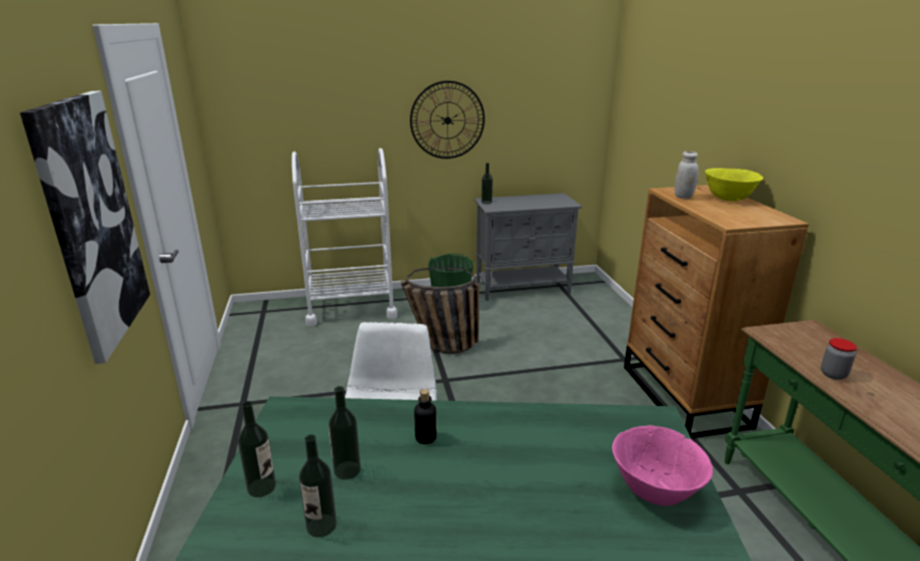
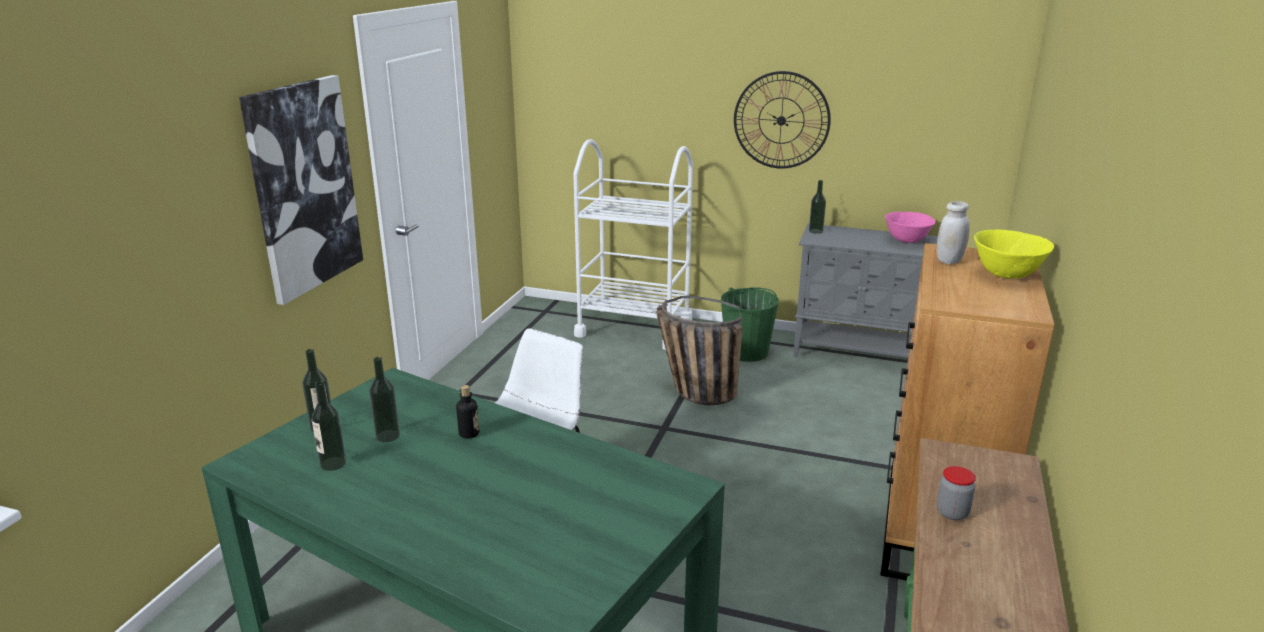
camera: 30 degrees right, 0 degrees up
(654, 490) = (601, 535): pink bowl -> pink bowl (906, 240)

